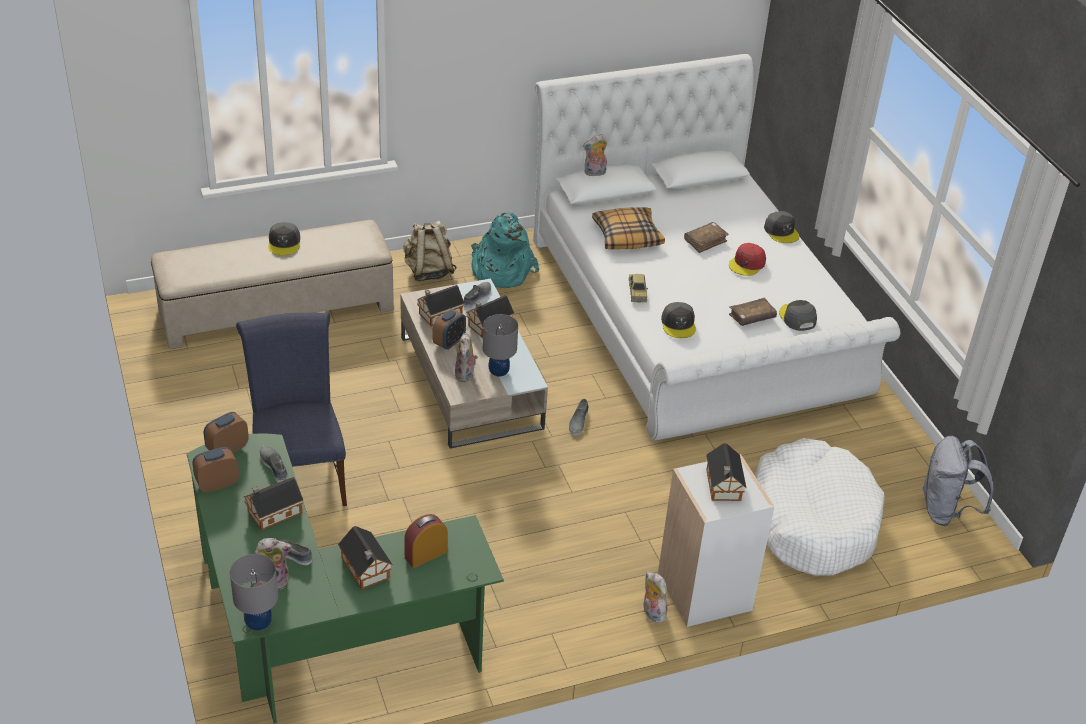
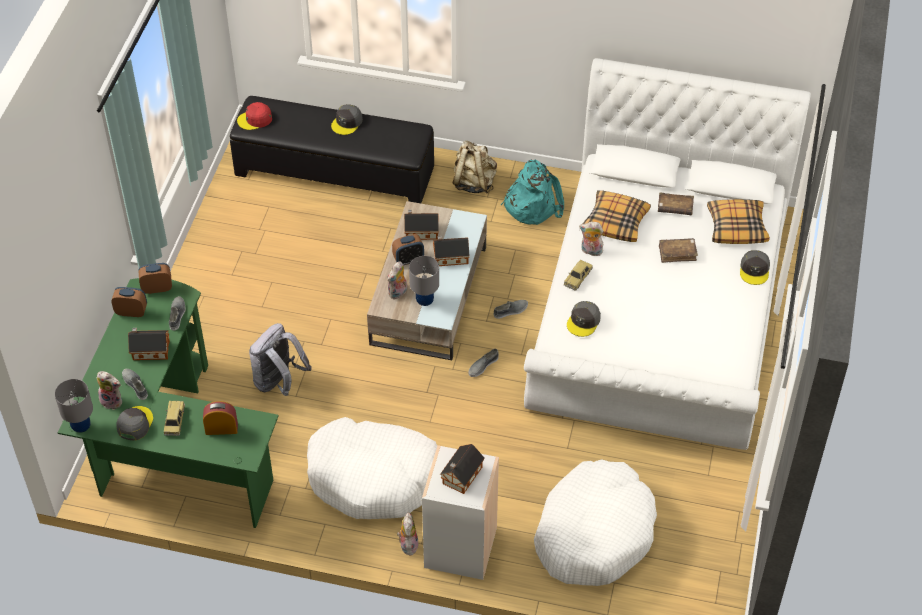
camera: 35 degrees right, 10 degrees up
(277, 308) = (335, 170): beige bench -> black bench
(298, 477) = (247, 320): blue chair -> none
(366, 570) = (174, 421): toy house -> toy car
(477, 297) = (462, 228): grey shoe -> grey shoe (511, 311)
(562, 566) = (374, 477): none -> white dog bed
(594, 173) = (626, 153): plush toy -> plush toy (590, 251)
(734, 204) = (736, 227): none -> pillow
(747, 264) = (694, 289): red cap -> red cap (255, 119)
(752, 317) = (652, 340): brown book -> brown book (675, 208)
(797, 318) = (690, 357): grey cap -> grey cap (134, 424)
(946, 511) = (713, 577): grey backpack -> grey backpack (279, 382)

